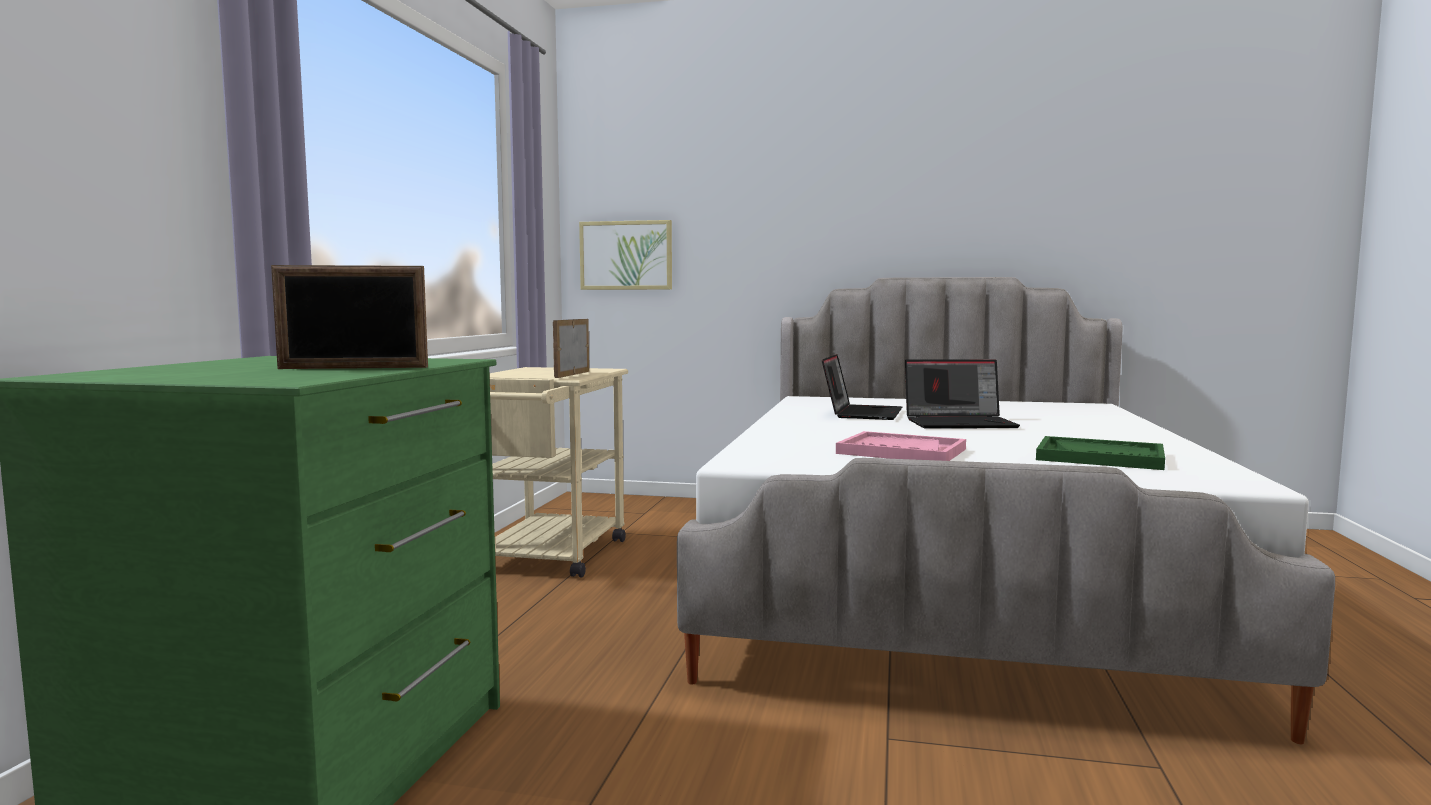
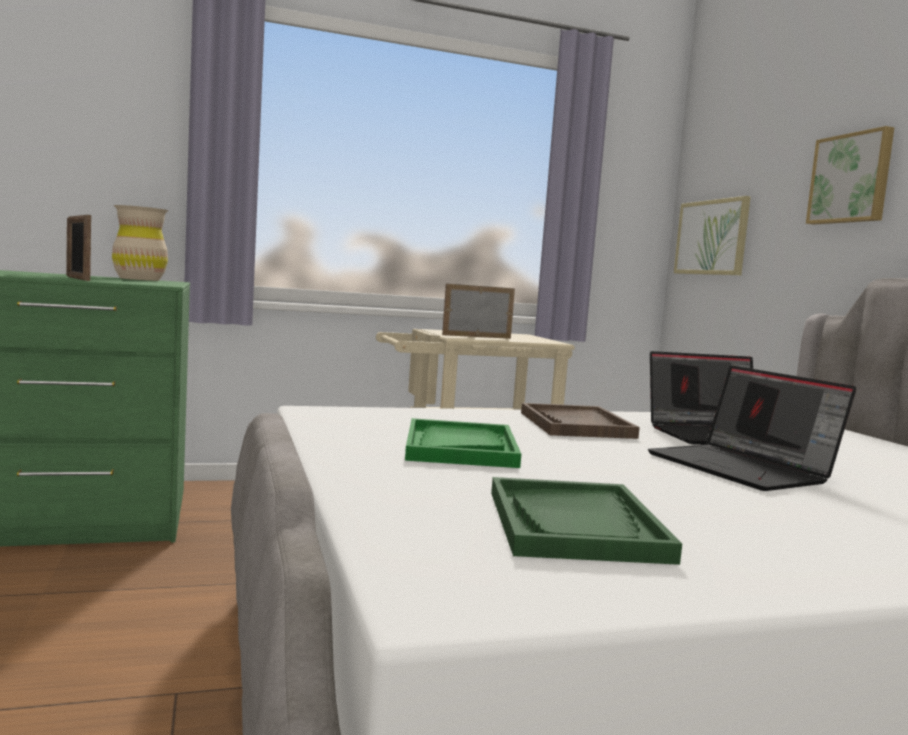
camera: 60 degrees right, 0 degrees up
(253, 360) = (139, 279): none -> beige vase
(780, 214) = (851, 178): none -> picture
(820, 427) = (576, 425): none -> brown tray
(901, 451) = (460, 447): pink tray -> green tray

